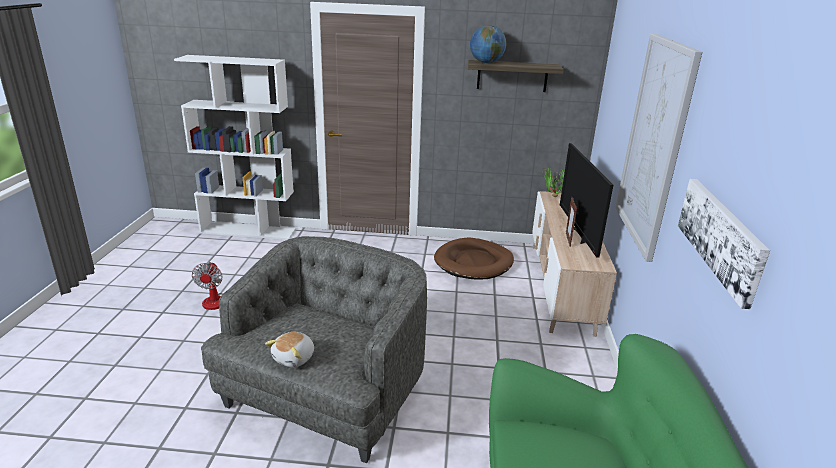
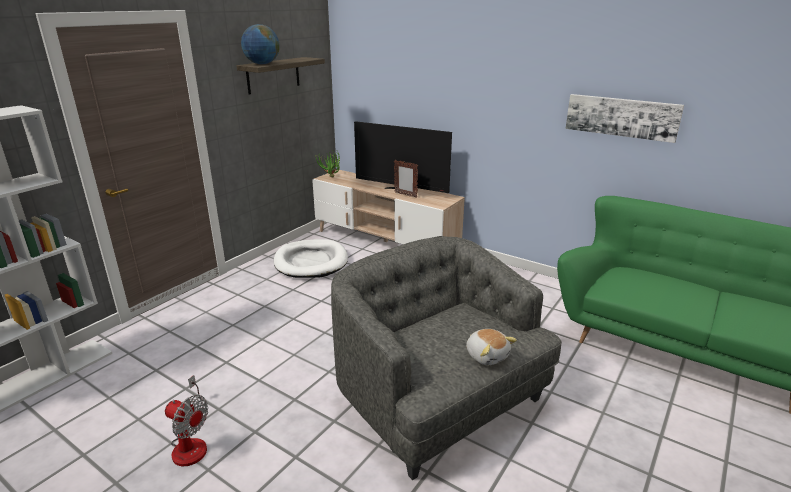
camera: 60 degrees left, 0 degrees up
(474, 262) = (311, 262): brown dog bed -> white dog bed
(654, 144) = (484, 90): picture -> none

